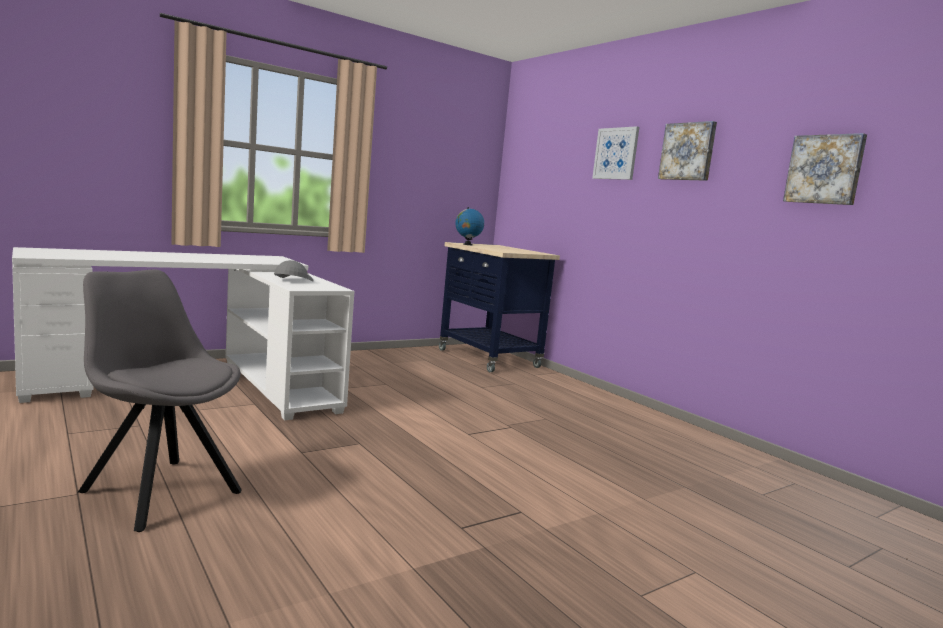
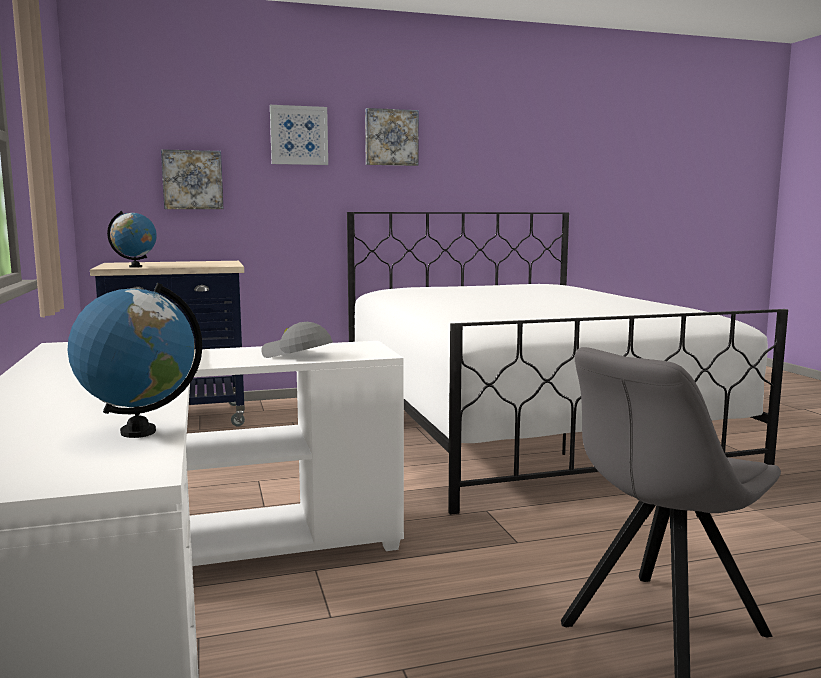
camera: 70 degrees left, 0 degrees up
(86, 257) = (138, 432): none -> globe
(596, 459) = (521, 427): none -> white bed
(825, 169) = (512, 157): picture -> picture (192, 180)

